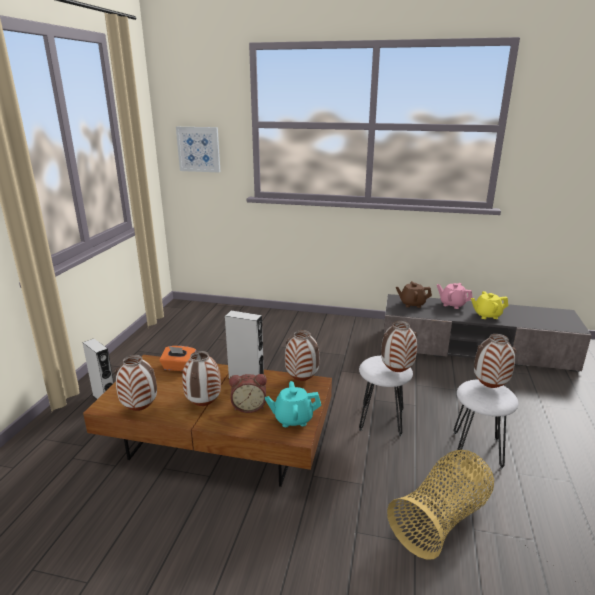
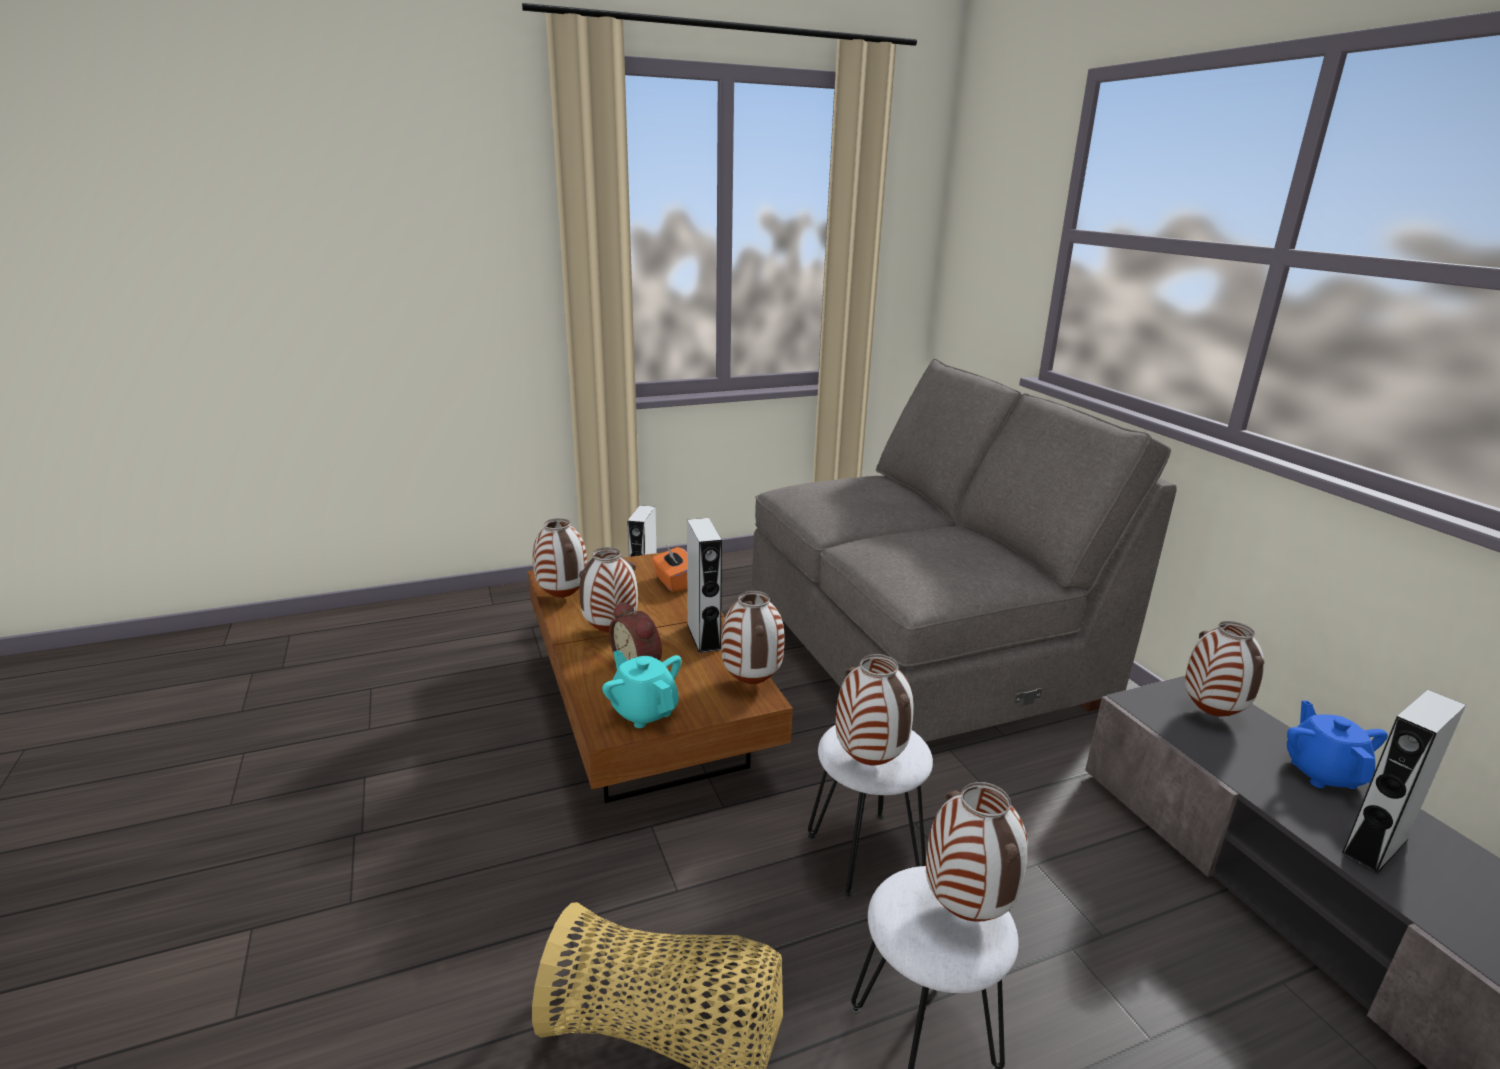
camera: 55 degrees right, 0 degrees up
(199, 149) = (984, 275): picture -> none
(268, 344) = (916, 647): none -> grey sofa
(412, 304) = (1212, 714): brown teapot -> vase
(452, 304) = (1323, 773): pink teapot -> blue teapot
(487, 315) = (1374, 846): yellow teapot -> grey speaker

